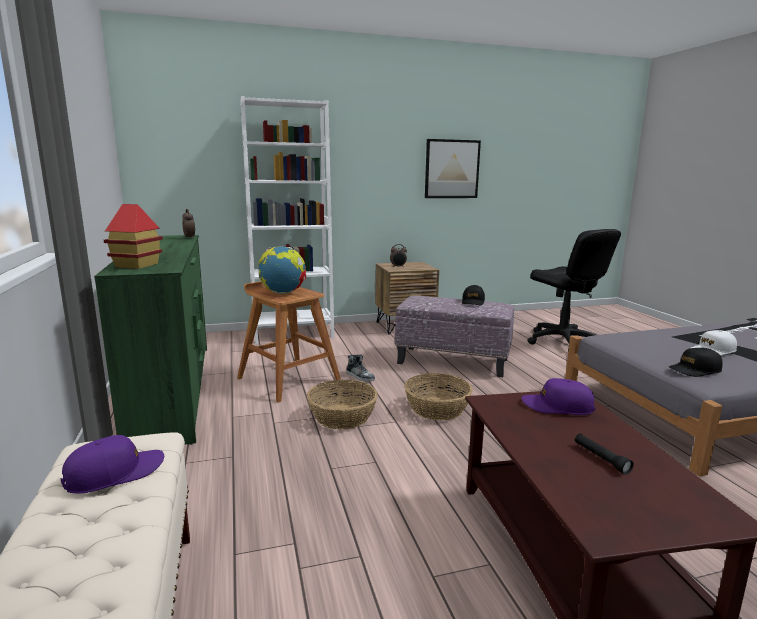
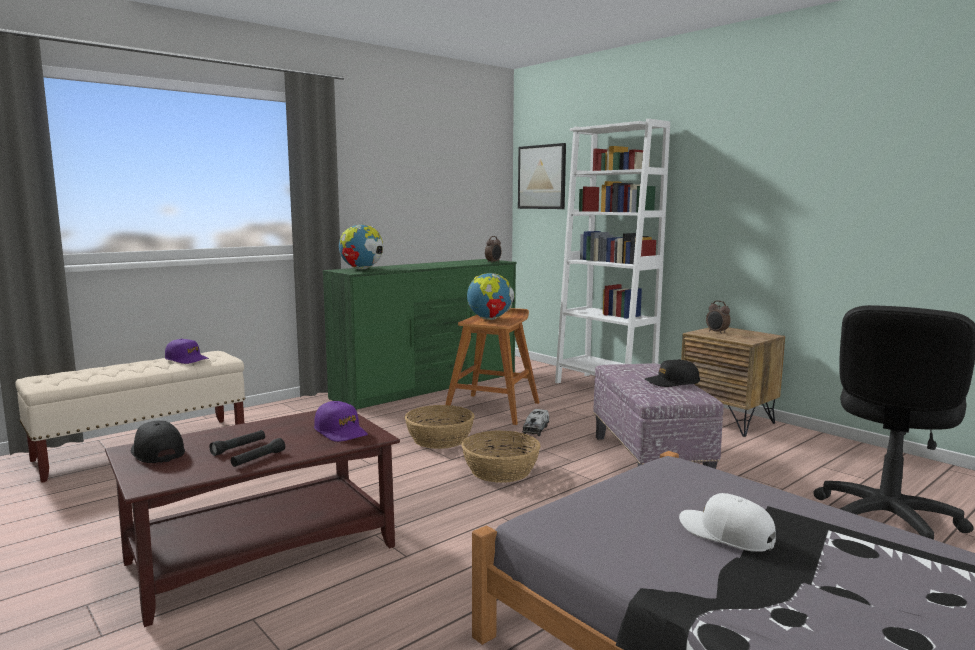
camera: 65 degrees right, 5 degrees down
(137, 265) = (361, 269): toy house -> globe
(360, 376) = (536, 429): shoe -> toy truck
(452, 169) = (848, 196): picture -> picture (542, 177)
(557, 406) = (341, 432): purple cap -> purple cap turned 150 degrees clockwise
(637, 450) = (258, 459): none -> black flashlight
(694, 370) = (590, 515): black cap -> black cap (157, 452)

